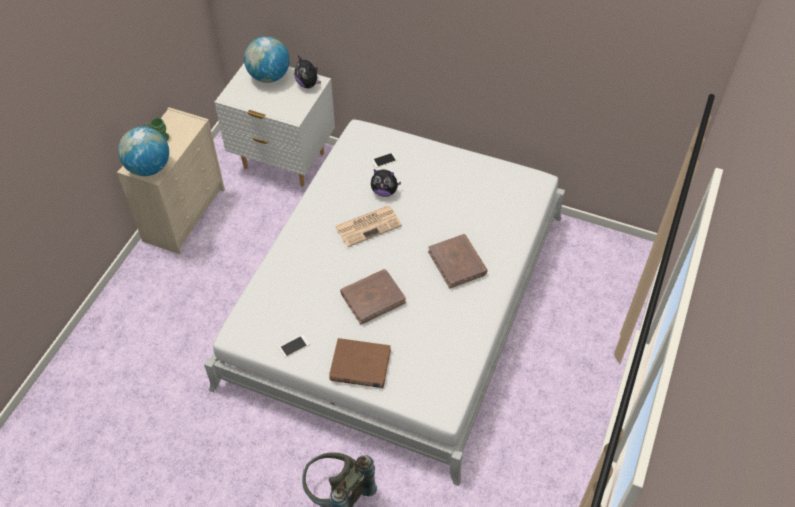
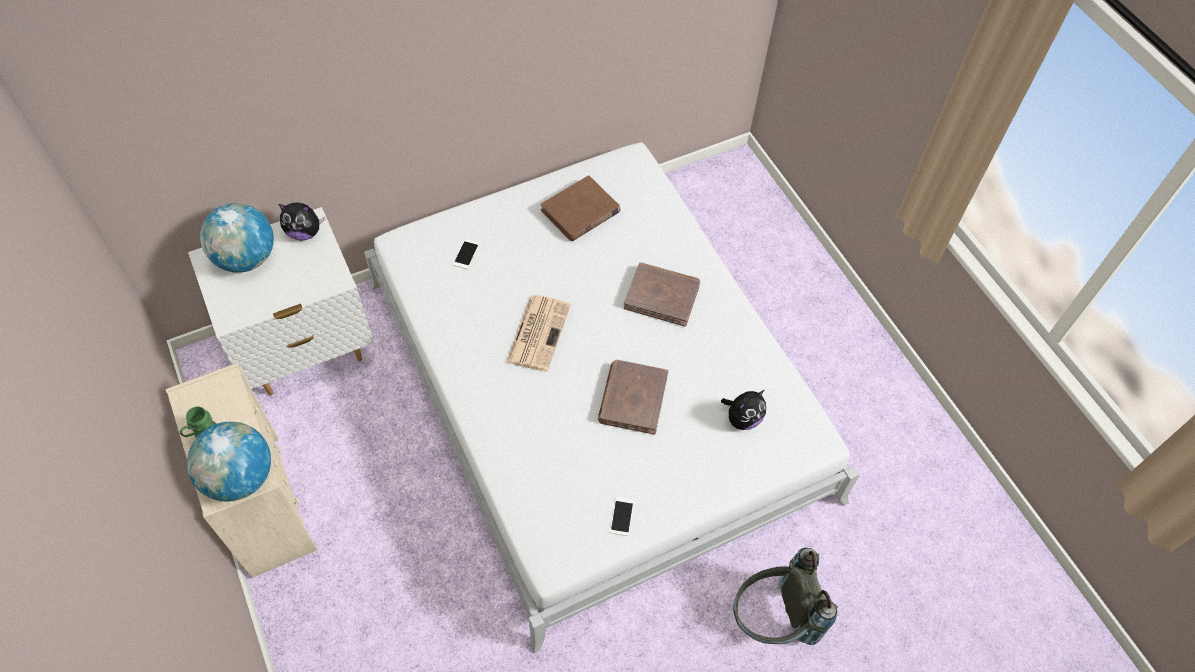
camera: 50 degrees left, 5 degrees up
(360, 365) = (703, 473): brown book -> brown book (580, 211)
(384, 191) = (508, 285): plush toy -> plush toy (742, 418)

